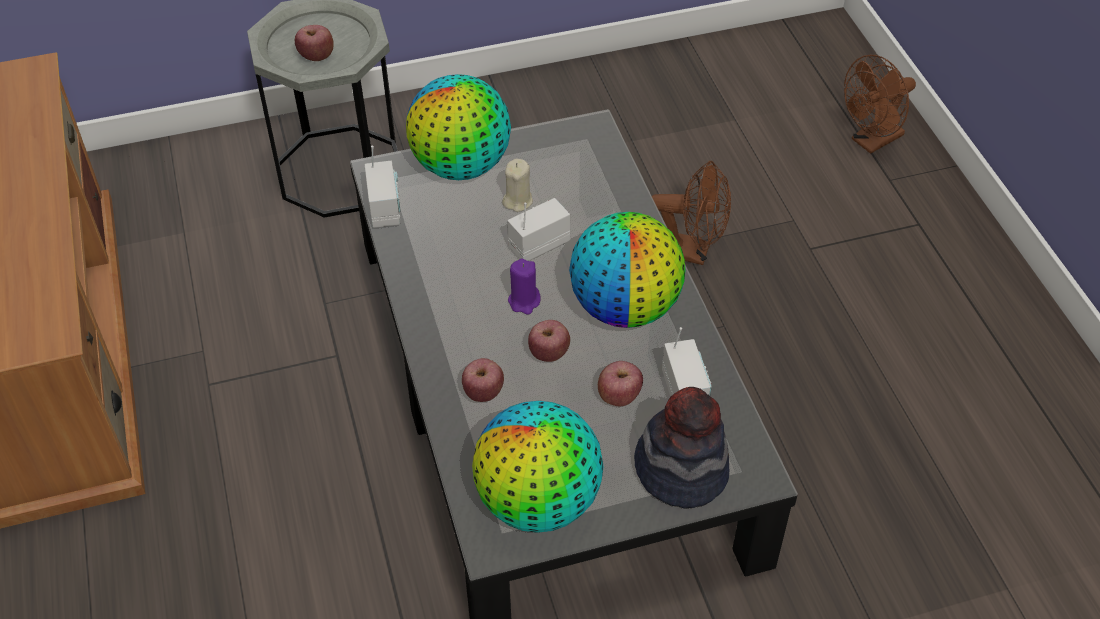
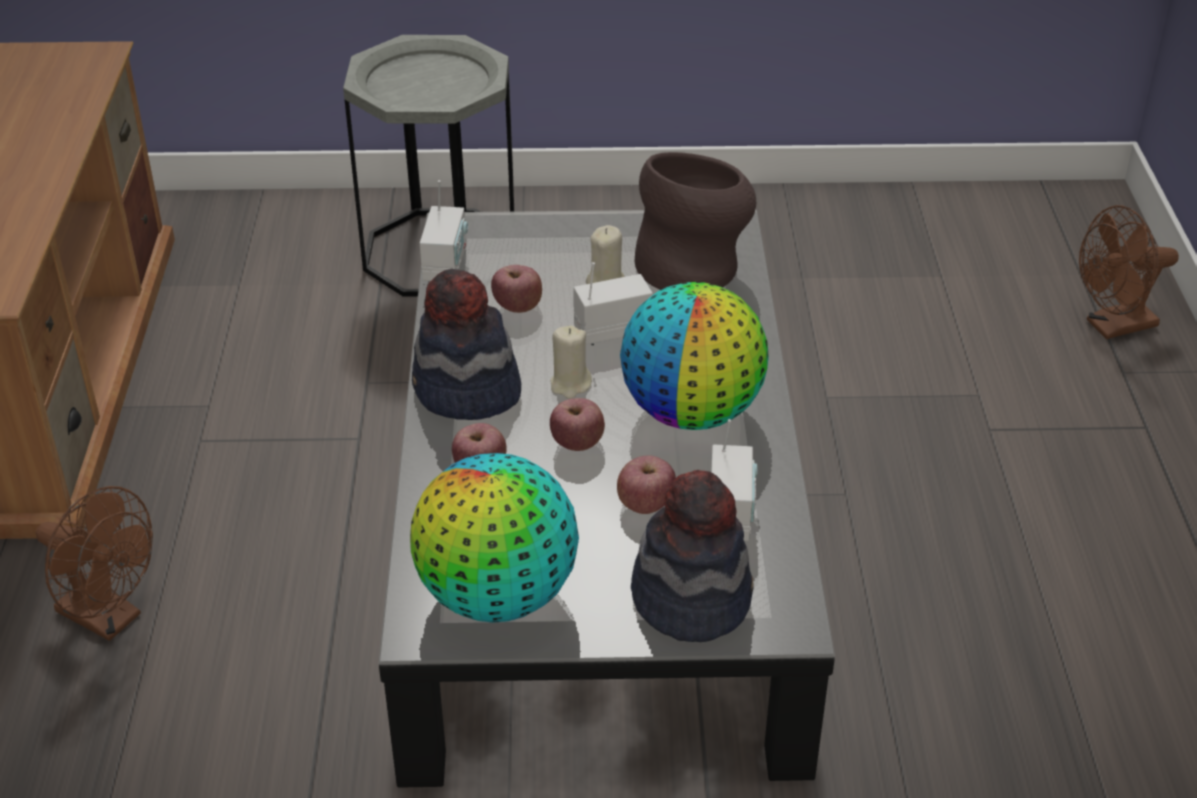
camera: 15 degrees right, 10 degrees down
(317, 56) = (420, 92): apple -> apple (518, 307)
(446, 324) = (466, 392): none -> hat
(461, 166) = (554, 237): globe -> none
(524, 301) = (570, 385): purple candle -> beige candle
(580, 173) = (693, 267): none -> brown vase
(691, 252) = (833, 406): brown fan -> brown fan (109, 618)

